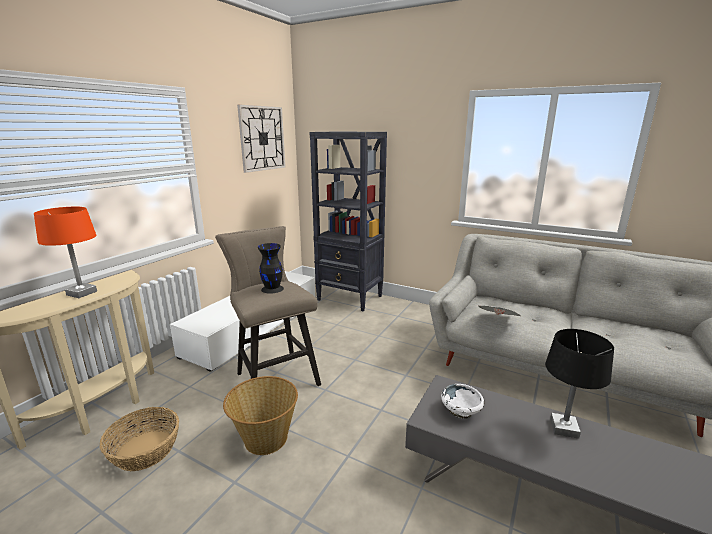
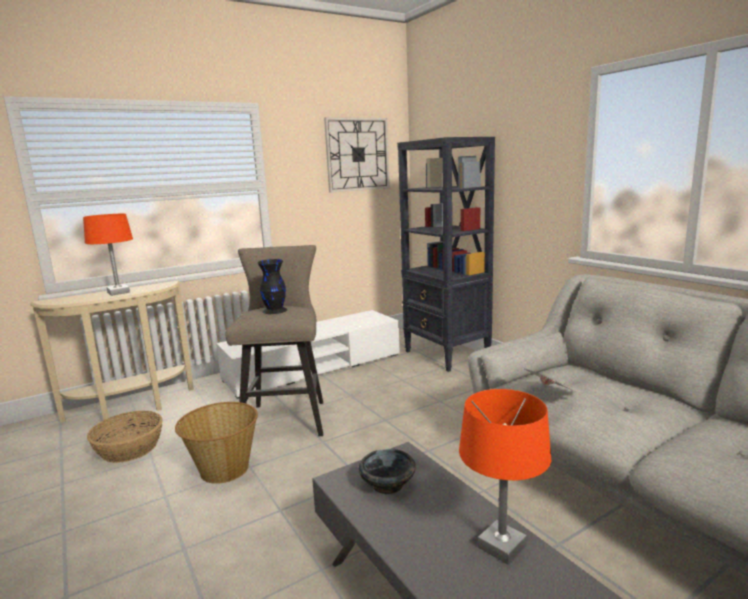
camera: 30 degrees right, 5 degrees down
(461, 411) = (387, 485): white bowl -> black bowl
(564, 428) = (501, 547): black table lamp -> orange table lamp

